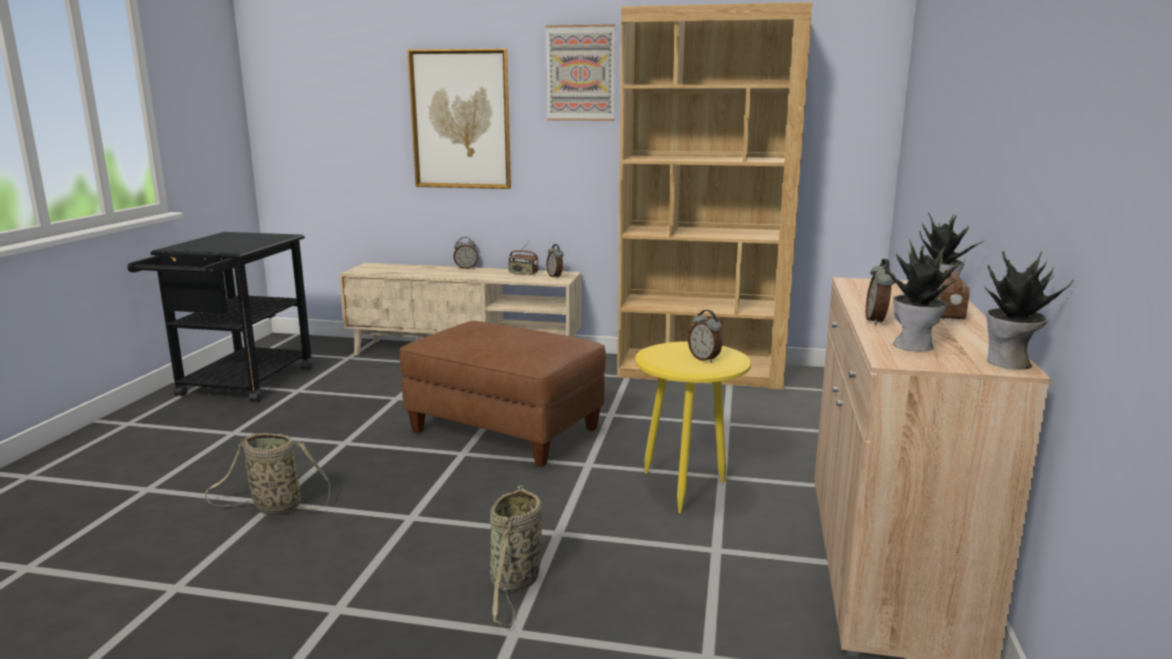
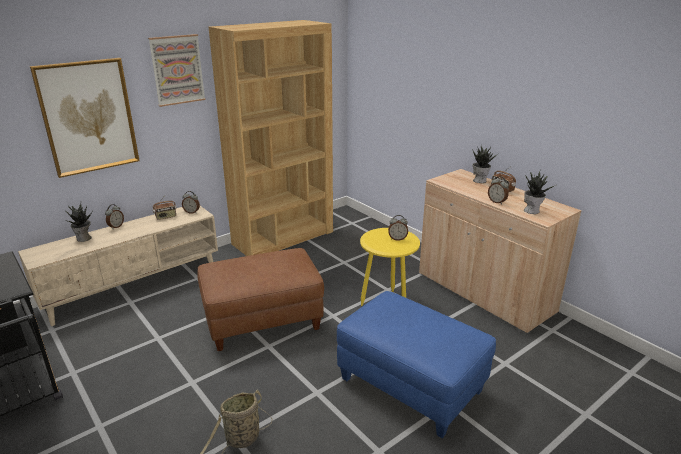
camera: 50 degrees left, 10 degrees up
(515, 583) = (412, 386): basket -> blue ottoman
(1009, 363) = (563, 208): potted plant -> potted plant (84, 239)

